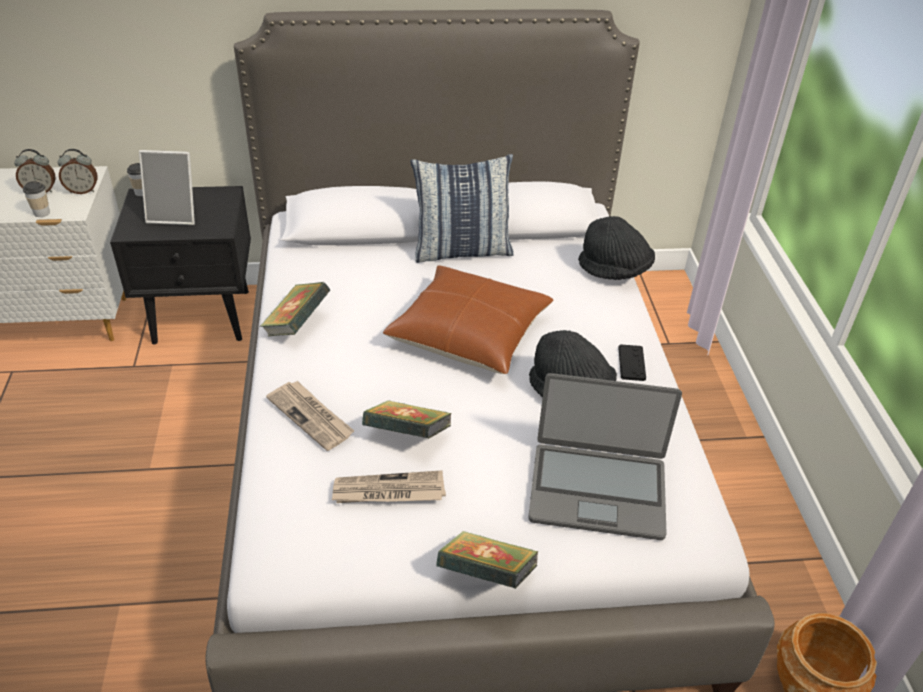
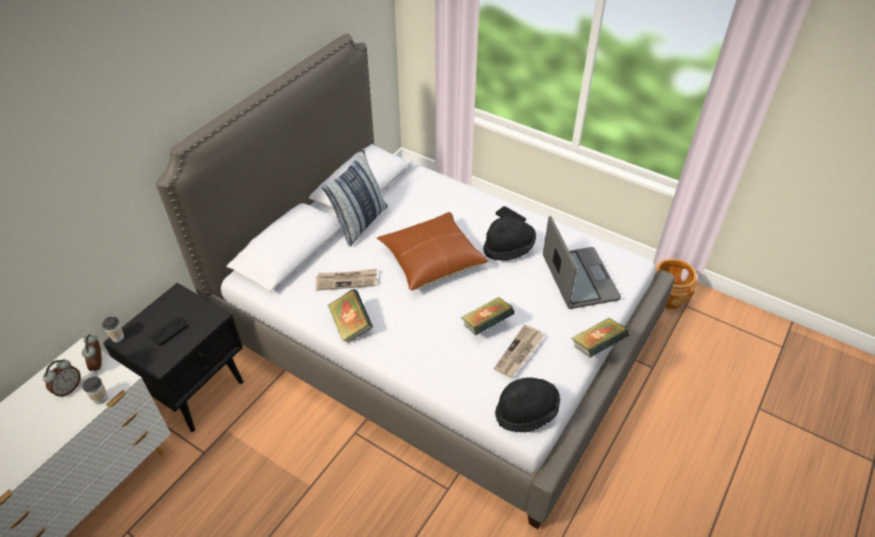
camera: 50 degrees left, 5 degrees up
(83, 191) = (99, 364): alarm clock -> alarm clock turned 135 degrees clockwise
(175, 215) = (169, 331): picture frame -> black game controller
(311, 416) = (436, 356): newspaper -> newspaper (346, 280)
(597, 490) = (579, 279): laptop -> laptop turned 60 degrees counterclockwise
(614, 270) = (439, 179): black hat -> black hat (526, 412)

